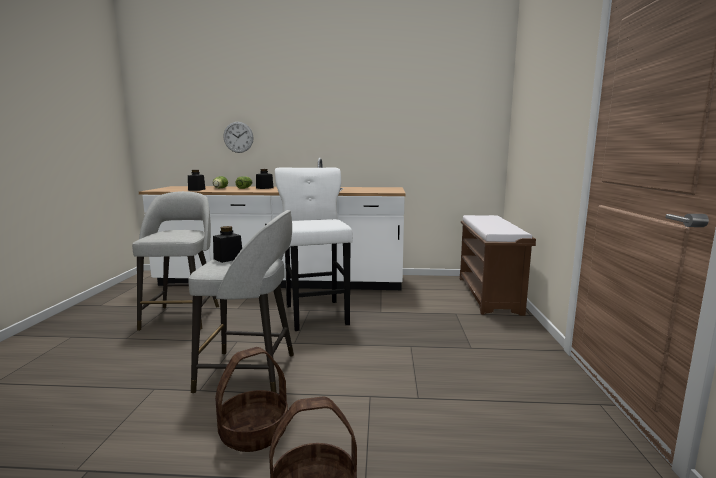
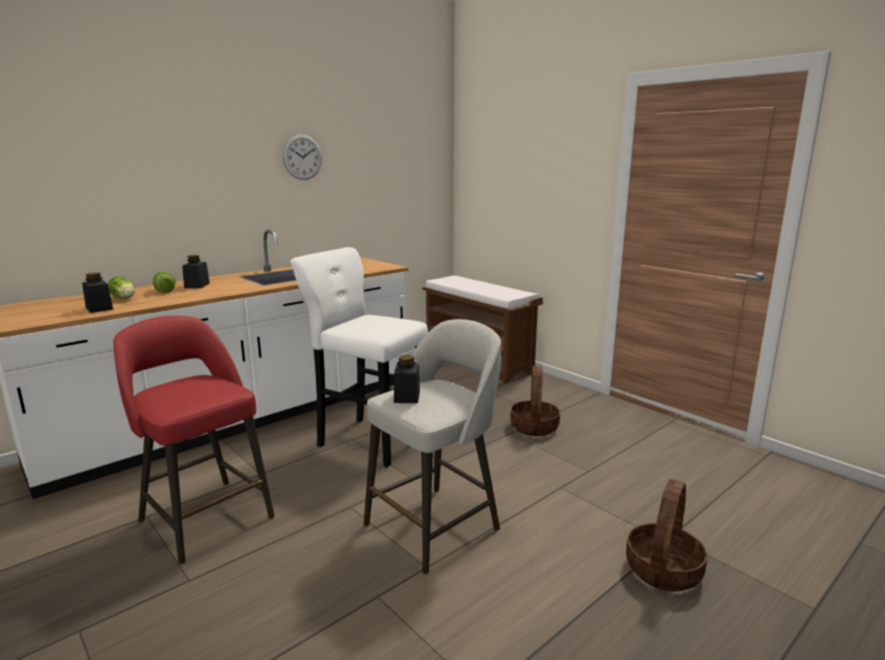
camera: 45 degrees left, 5 degrees up
(182, 316) = (204, 517): grey stool -> red stool
(238, 137) = (115, 204): wall clock -> wall clock (302, 157)
(254, 432) = (545, 563): basket -> basket (534, 427)

